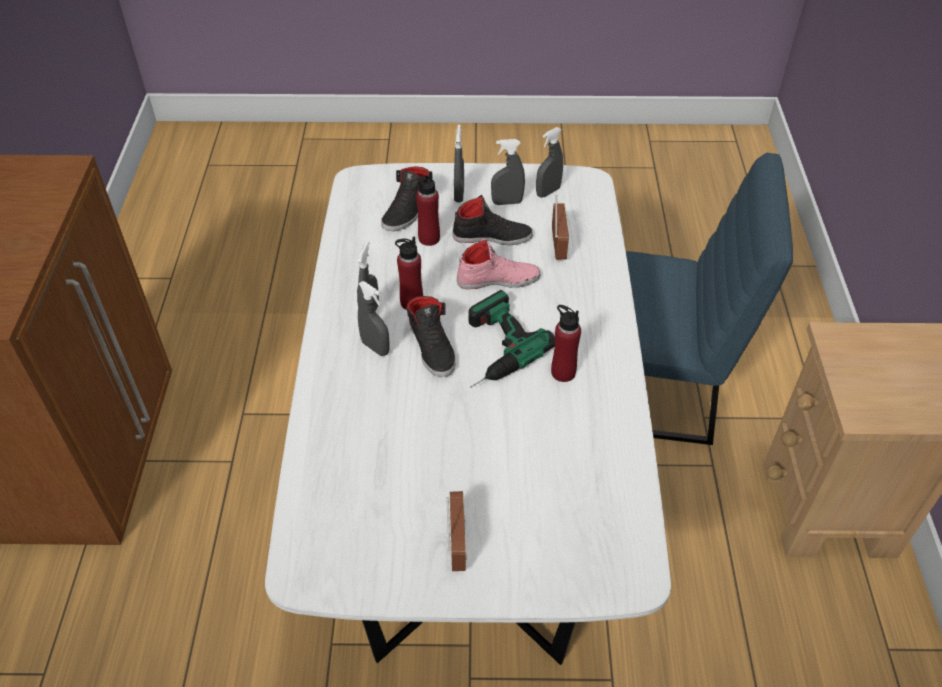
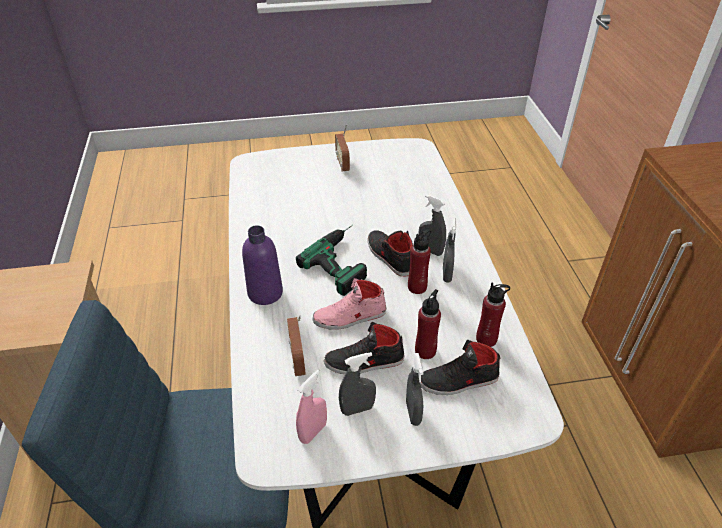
camera: 170 degrees right, 5 degrees down
(408, 211) = (458, 381): black shoe -> black shoe turned 120 degrees counterclockwise
(548, 192) = (313, 432): grey spray bottle -> pink spray bottle
(563, 372) = (289, 251): red bottle -> red bottle (486, 339)
(593, 318) = (265, 293): none -> purple bottle

